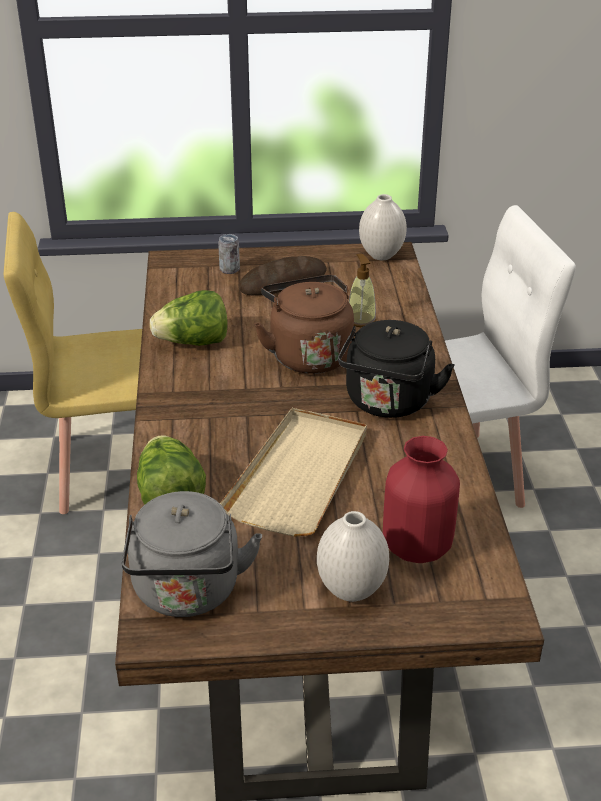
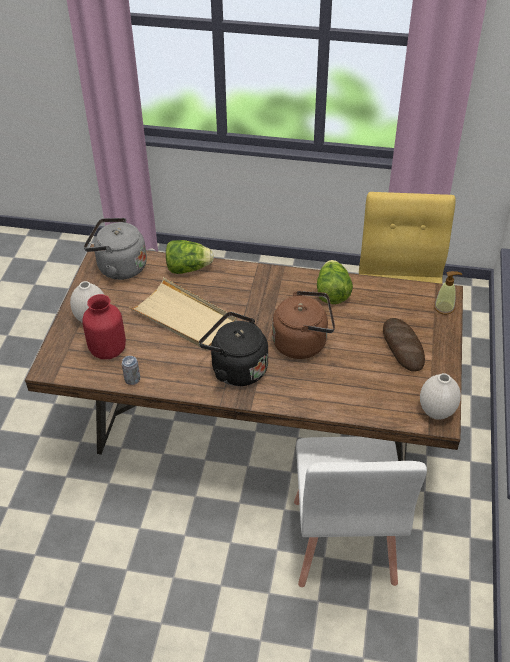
camera: 105 degrees right, 10 degrees up
(229, 269) = (426, 322): can -> can (132, 379)
(361, 320) = (339, 378): soap dispenser -> soap dispenser (444, 308)

